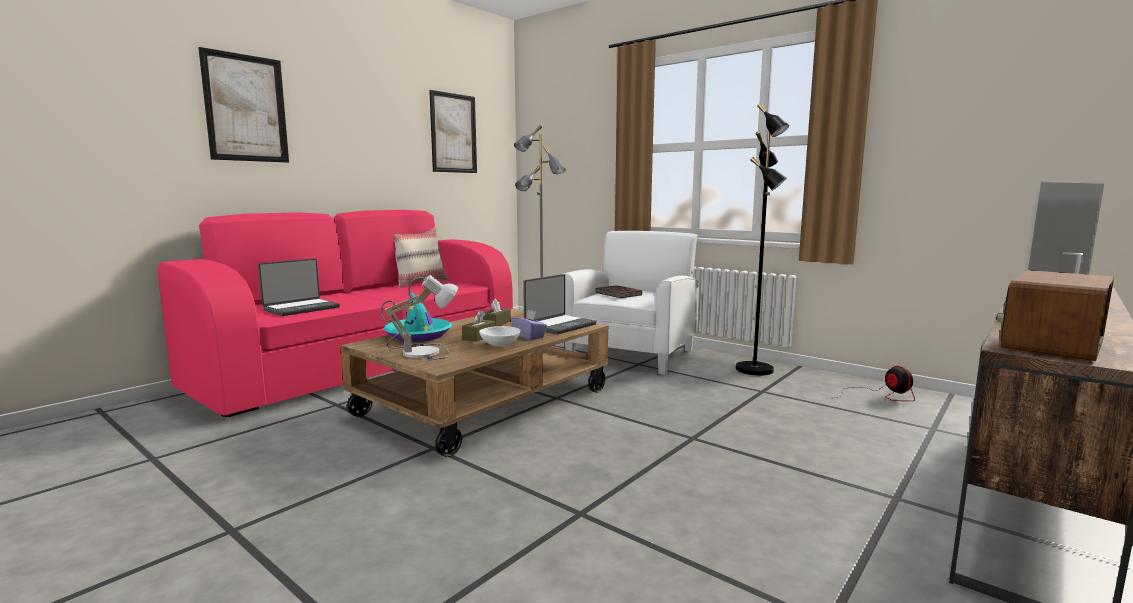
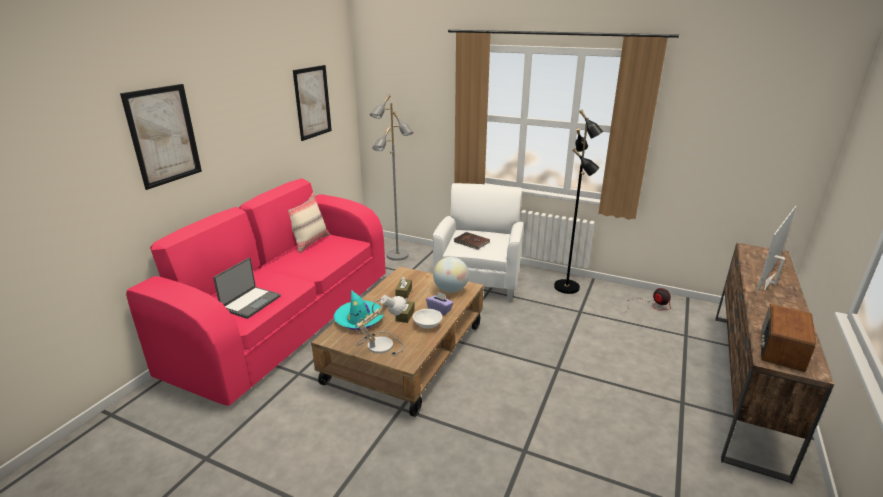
camera: 15 degrees left, 15 degrees up
(559, 325) = (450, 290): laptop -> globe

